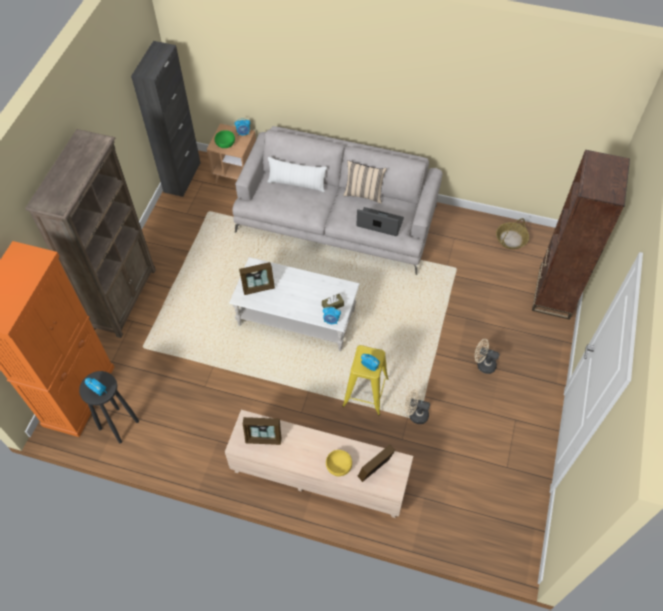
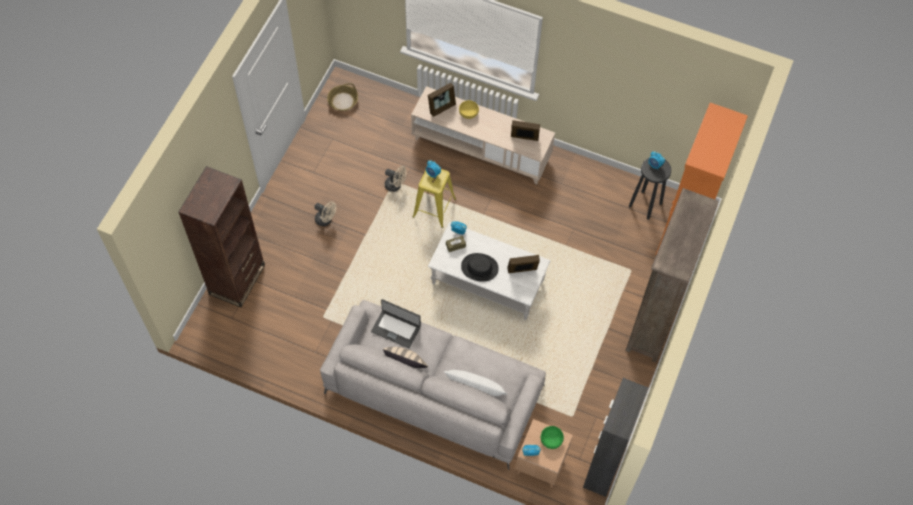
camera: 175 degrees left, 5 degrees up
(304, 286) = (479, 267): none -> black hat
(511, 239) = (257, 343): basket -> basket (343, 101)

